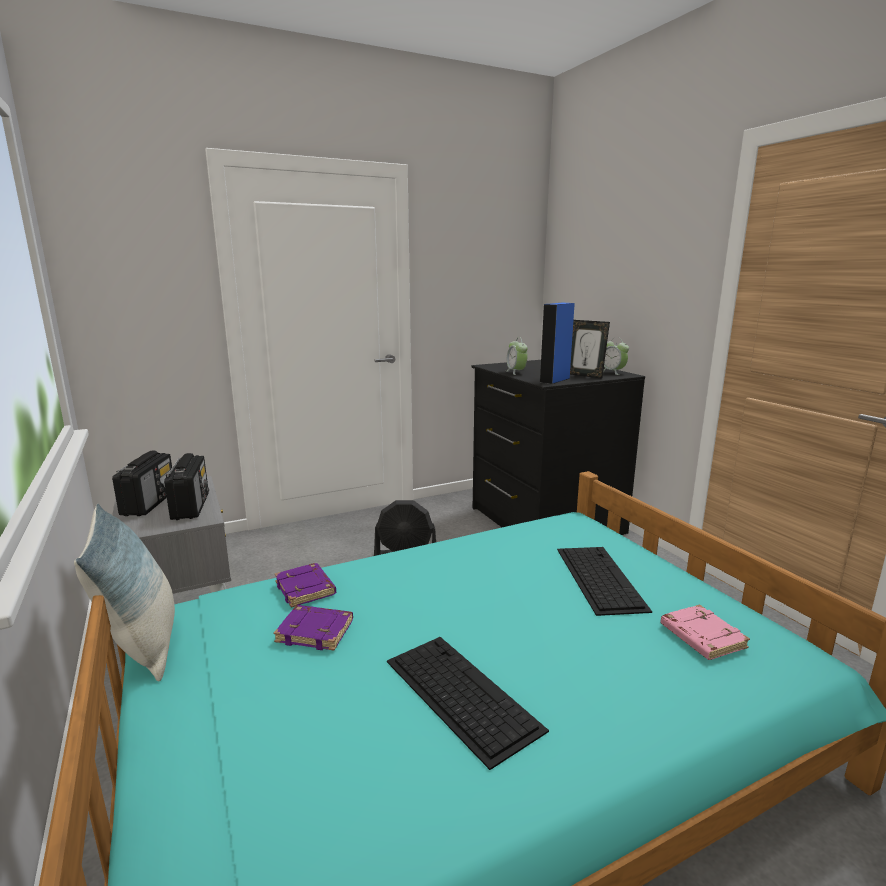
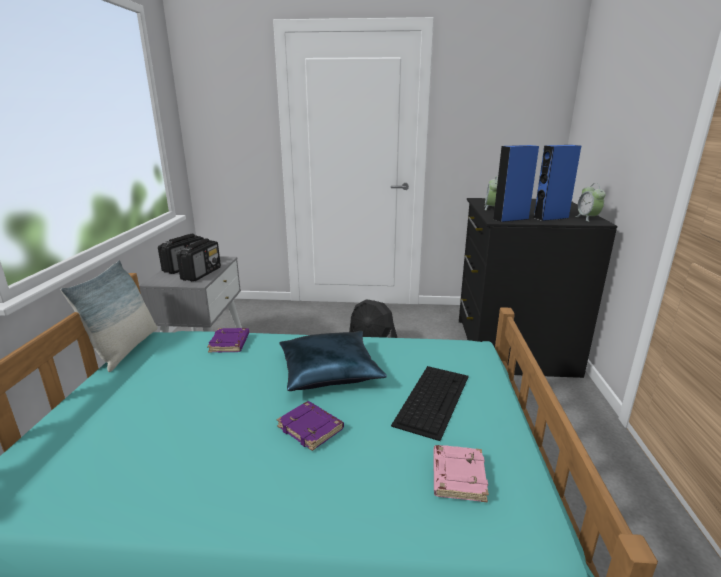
camera: 30 degrees right, 5 degrees up
(316, 631) = (204, 371): purple book -> purple book (311, 428)
(459, 693) = (232, 441): keyboard -> none
(467, 582) = (329, 370): none -> blue pillow
(584, 375) = (551, 218): picture frame -> blue speaker

